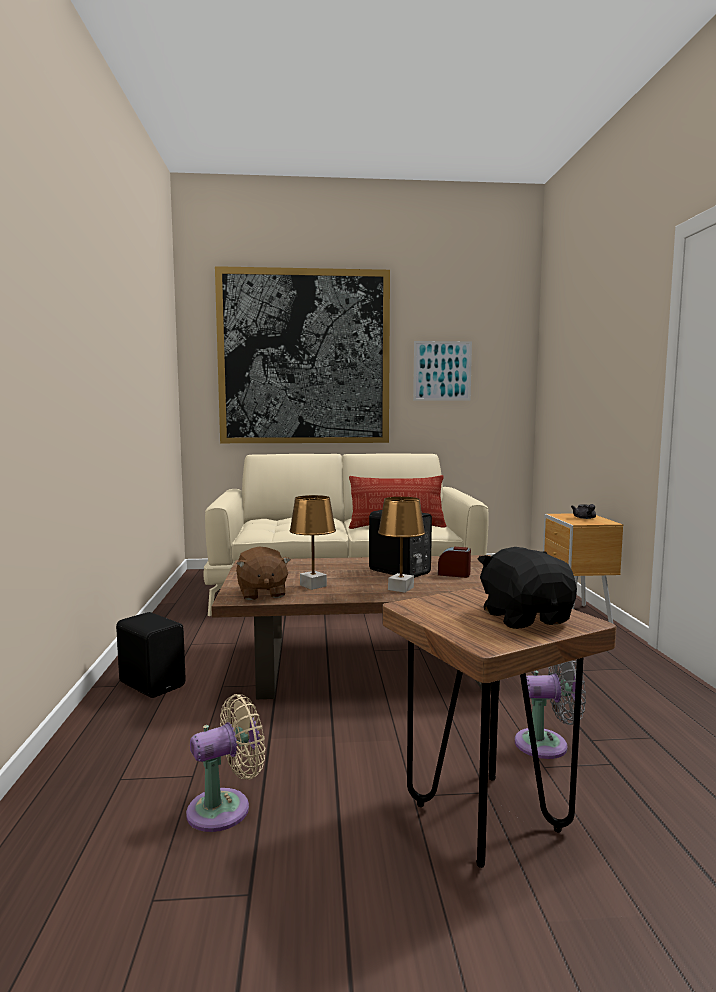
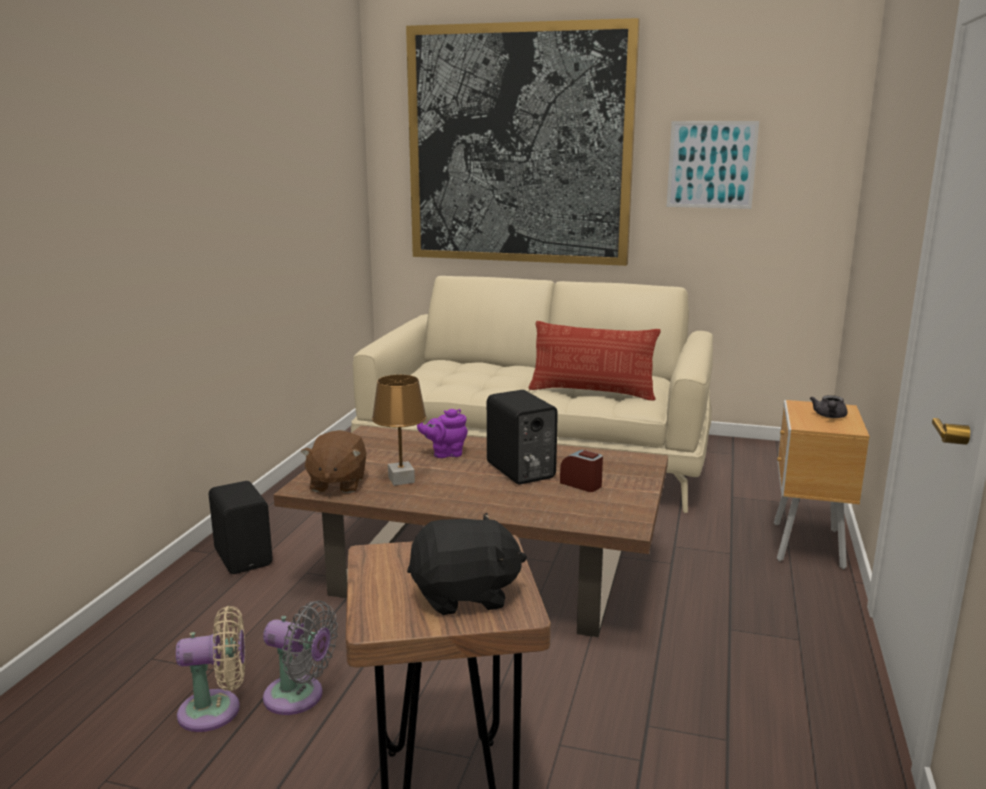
camera: 20 degrees right, 10 degrees up
(328, 568) = (445, 453): none -> purple teapot
(400, 588) = (492, 498): brown table lamp -> none
(525, 618) = (465, 595): black plush toy -> black plush toy turned 75 degrees clockwise
(547, 744) = (589, 718): grey fan -> grey fan (299, 697)

